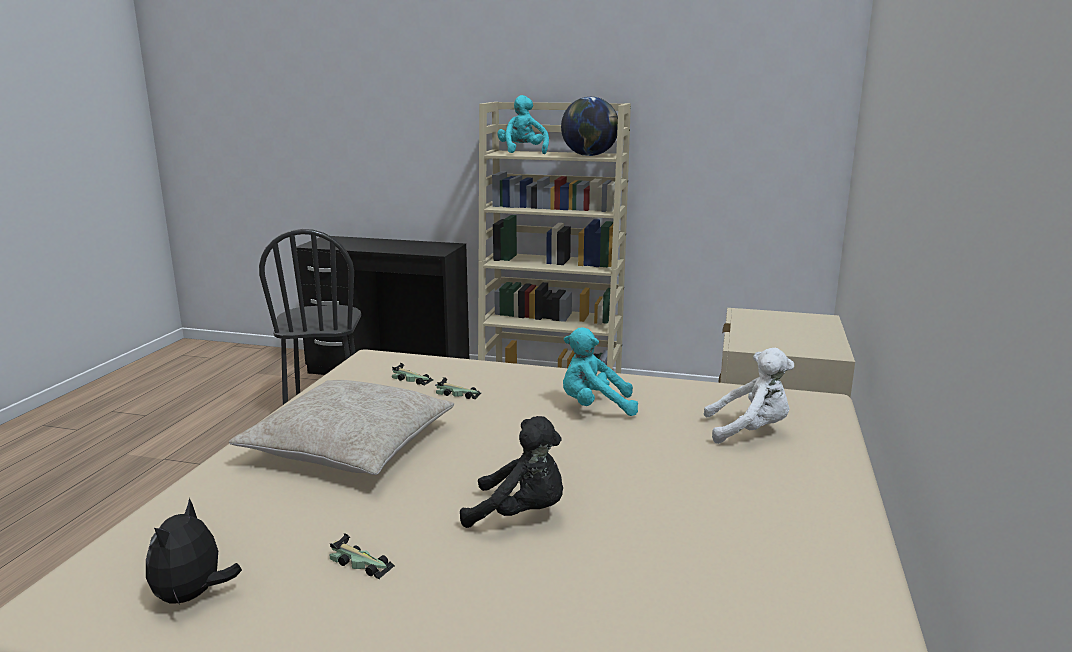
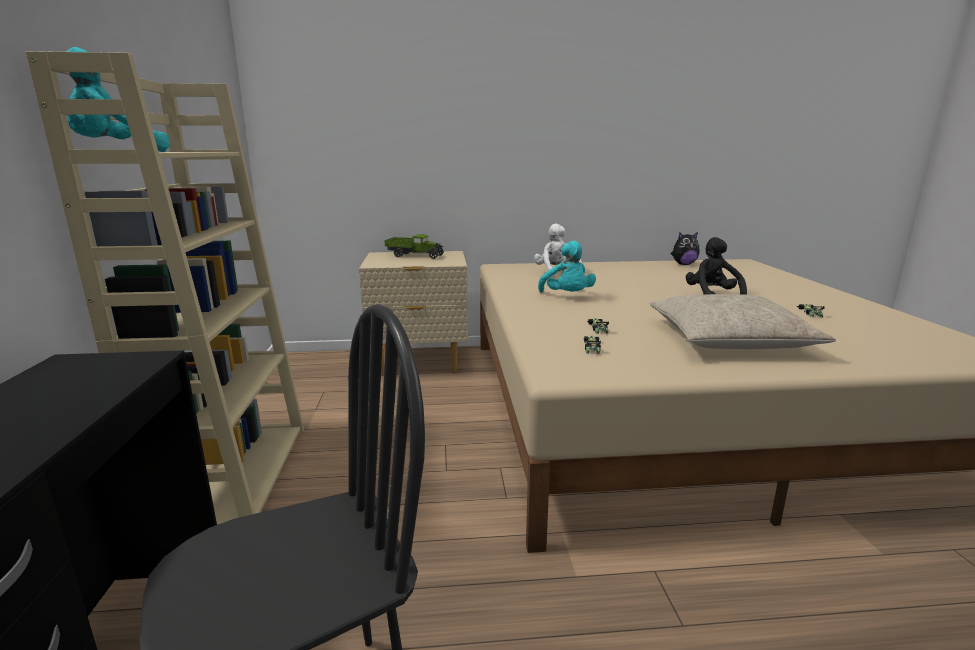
camera: 110 degrees left, 0 degrees up
(192, 596) = (908, 333): plush toy -> plush toy (683, 264)
(589, 155) = (199, 151): globe -> none
(806, 332) = (414, 256): none -> toy truck

